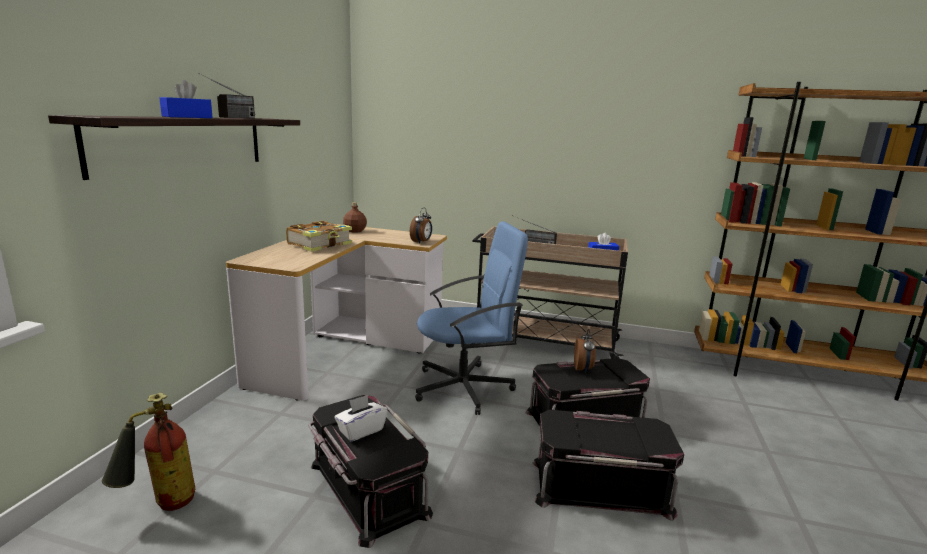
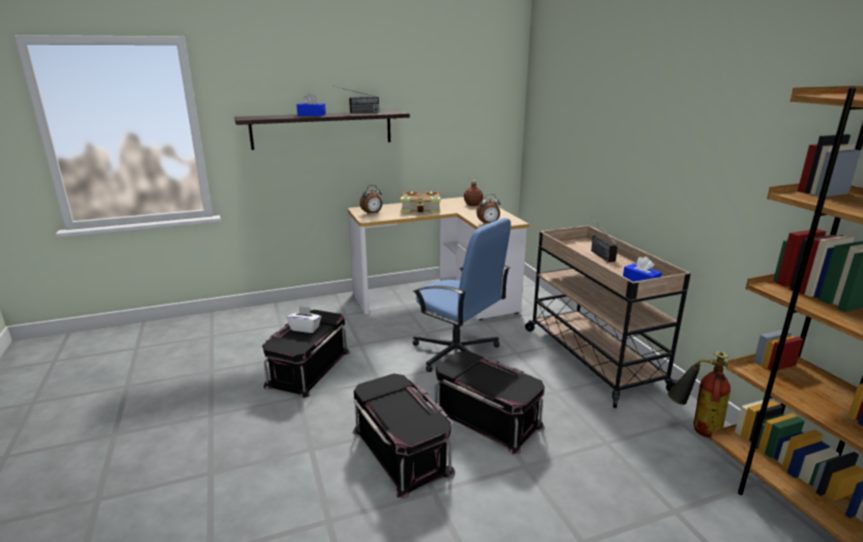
camera: 55 degrees right, 5 degrees up
(159, 506) = (246, 327): fire extinguisher -> fire extinguisher (694, 429)
(583, 369) = (492, 371): alarm clock -> alarm clock (372, 213)

